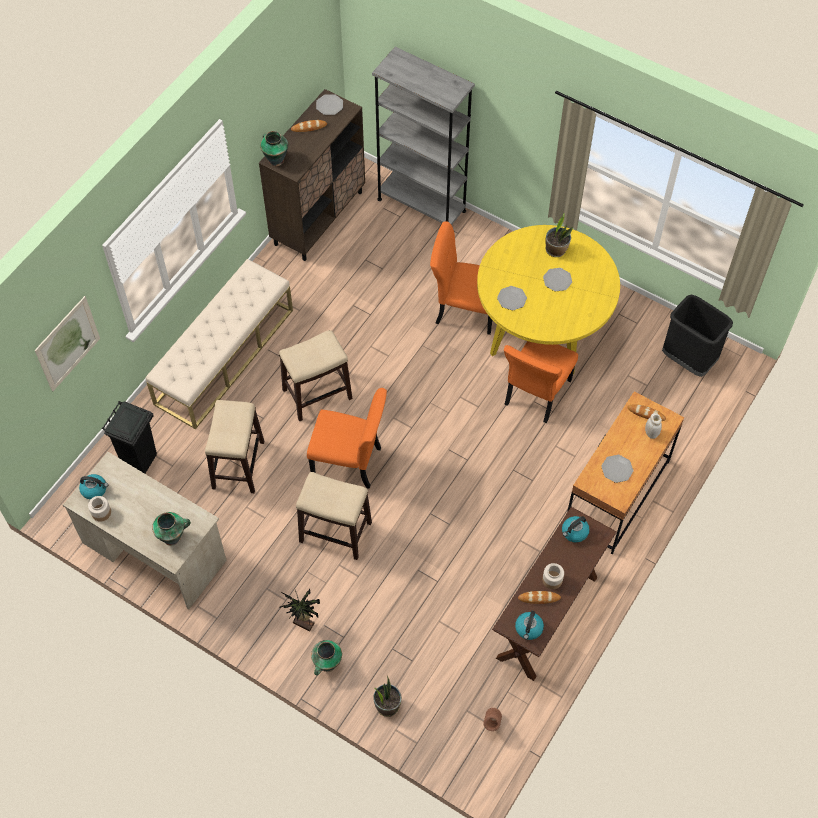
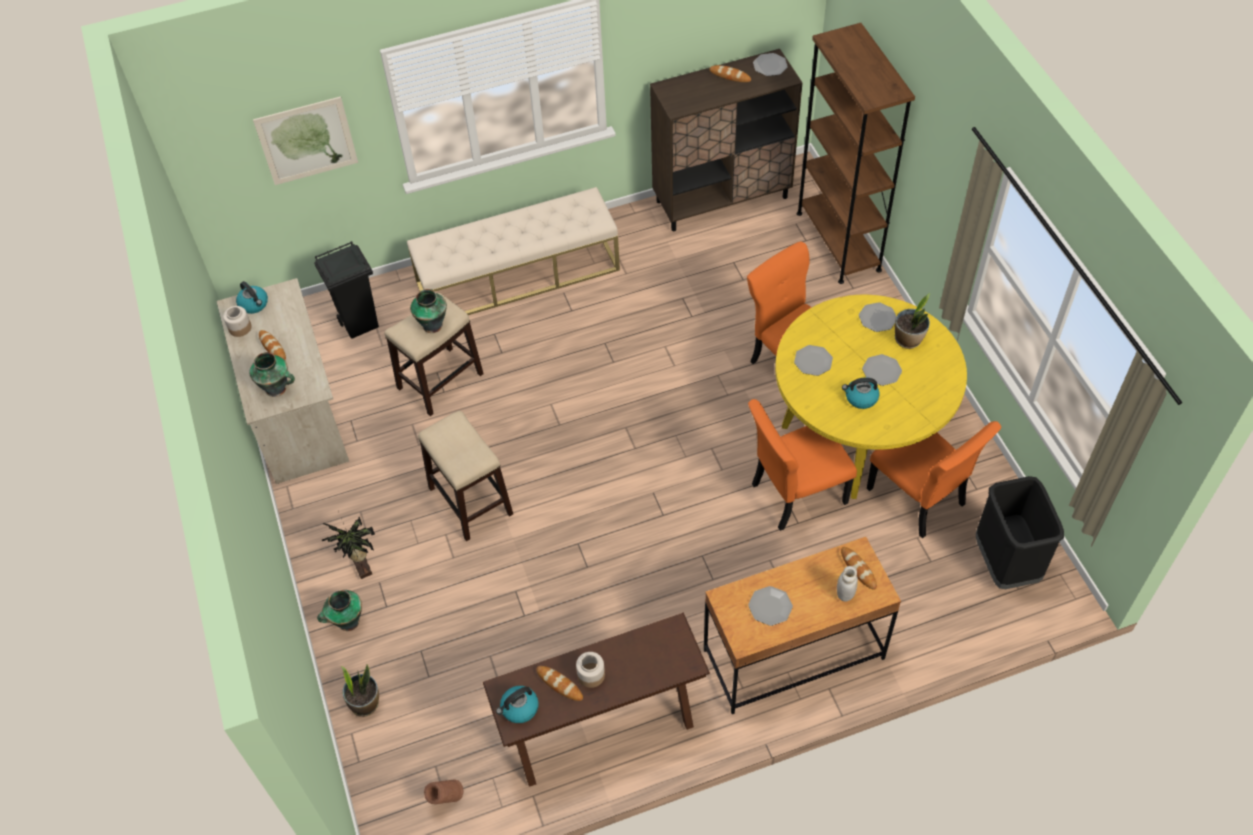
camera: 40 degrees right, 5 degrees down
(140, 511) = (272, 347): none -> bread
(275, 159) = (668, 89): vase -> vase (433, 324)
(316, 394) = (571, 360): stool -> none
(349, 463) = (544, 444): orange chair -> orange chair (918, 499)
(421, 205) = (838, 241): grey bookcase -> brown bookcase
(526, 246) = (877, 318): none -> plate
(574, 532) = (661, 642): kettle -> kettle (860, 398)

